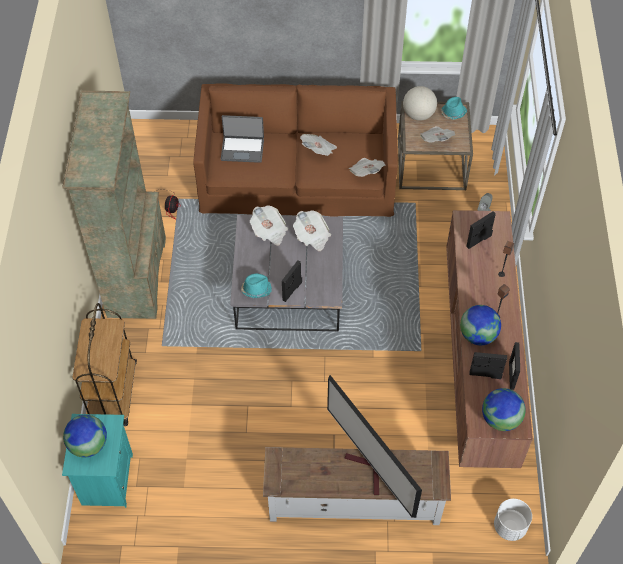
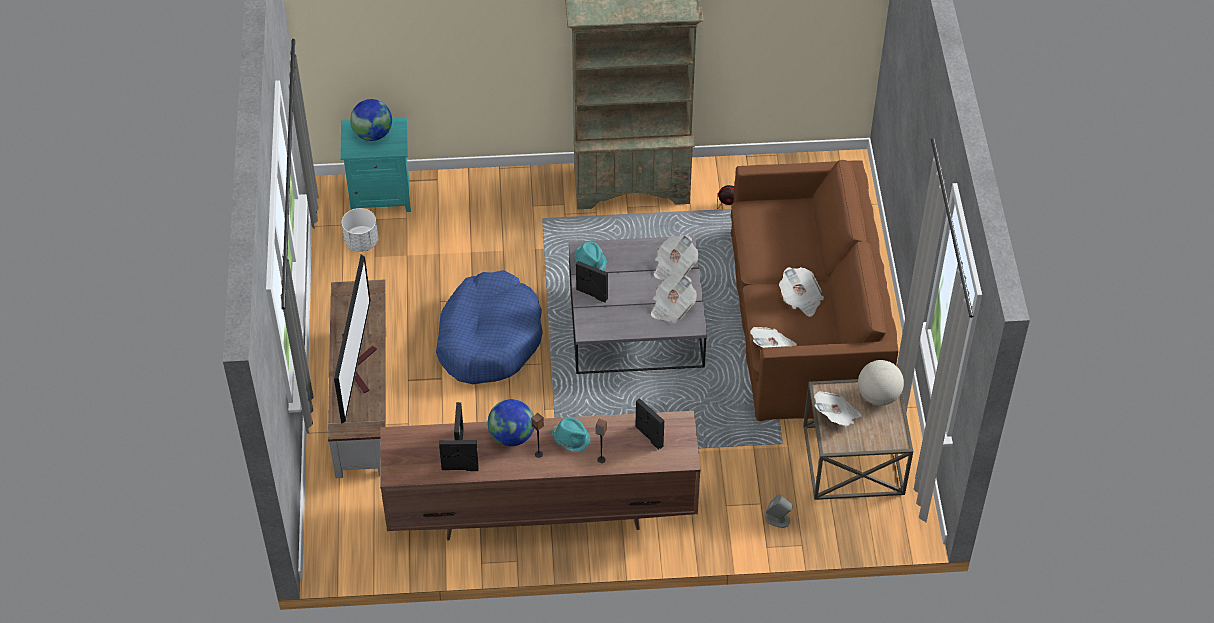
camera: 85 degrees right, 5 degrees down
(113, 395) = (478, 187): brown cart -> none
(242, 149) = (789, 226): laptop -> none
(293, 395) = (489, 338): none -> blue dog bed
(370, 470) = (359, 368): television -> television turned 135 degrees clockwise
(453, 113) = (888, 433): turquoise hat -> turquoise hat (571, 438)
(500, 419) = (403, 457): globe -> none
(510, 526) = (334, 544): white planter -> white planter (361, 242)

